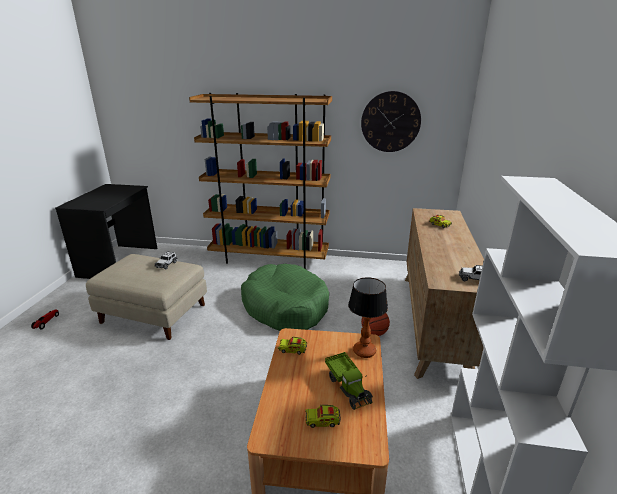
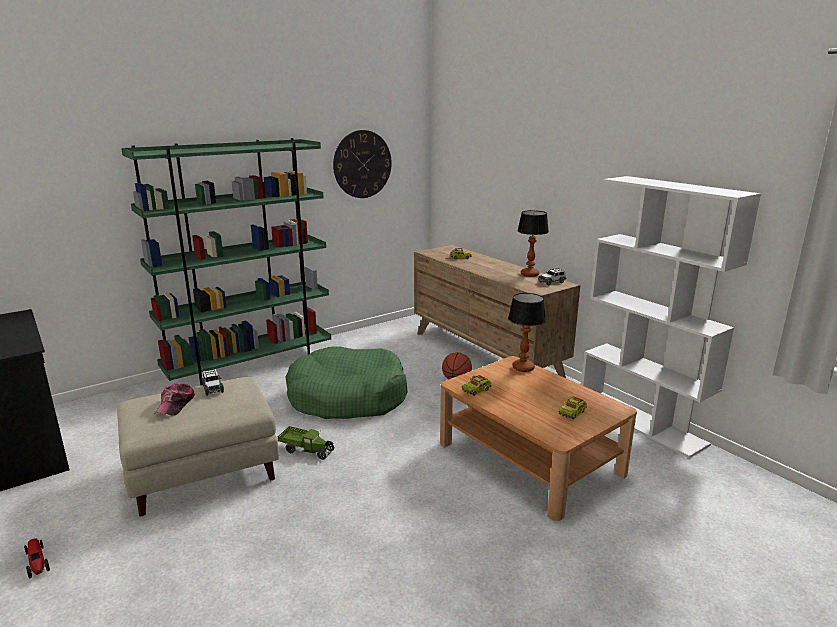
camera: 45 degrees left, 5 degrees down
(137, 266) = (176, 405): none -> cap
(269, 259) = (251, 366): brown bookcase -> green bookcase
(348, 387) = (551, 390): toy truck -> toy truck (307, 450)
(469, 263) = (530, 274): none -> table lamp

